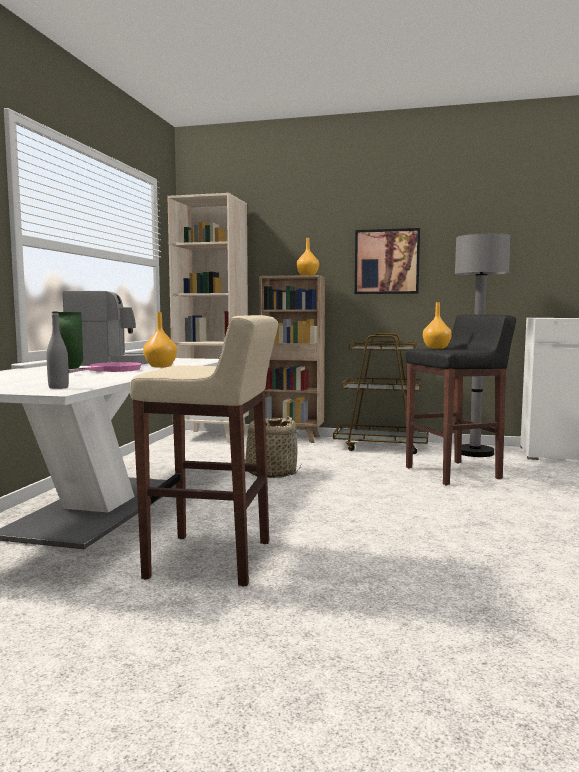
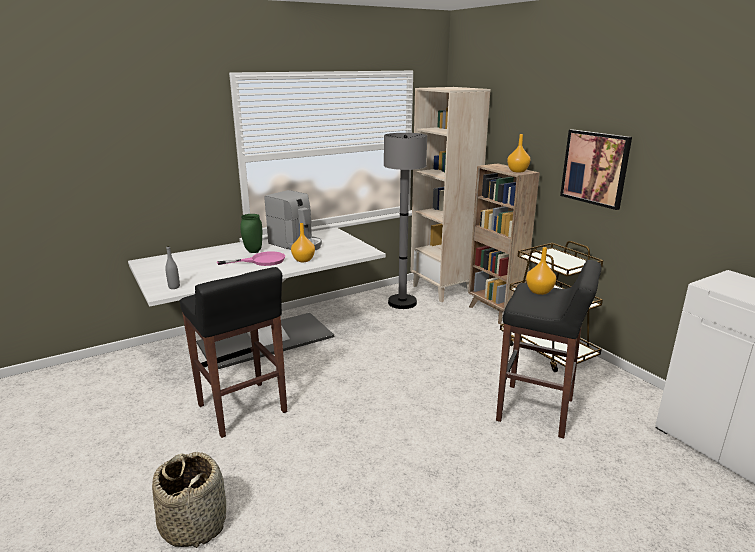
camera: 45 degrees right, 15 degrees up
(212, 560) = (242, 409): beige stool -> black stool
(271, 473) = (403, 348): basket -> basket (194, 524)
(474, 452) = (618, 394): grey floor lamp -> grey floor lamp (402, 302)

